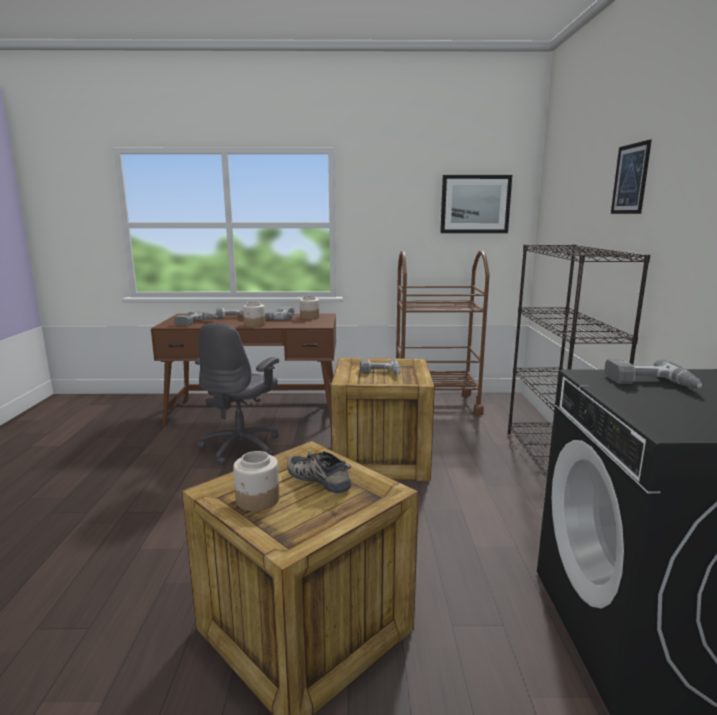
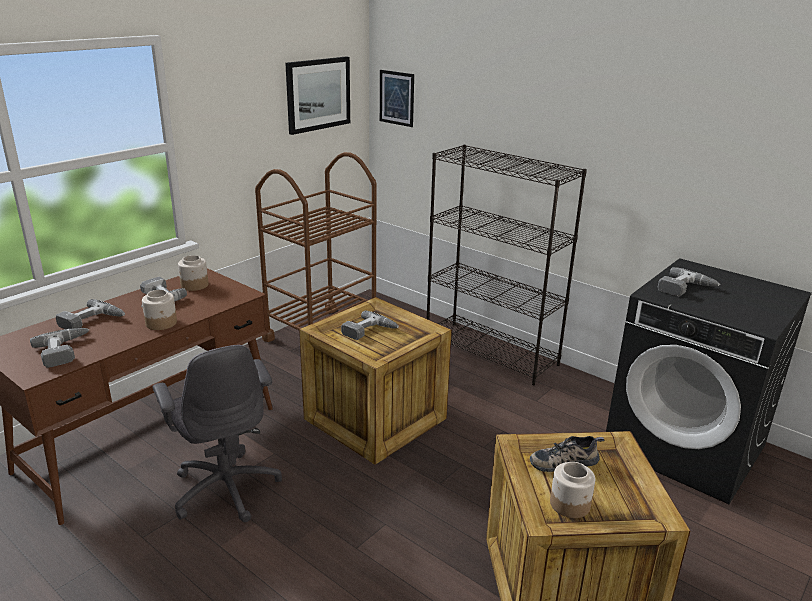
camera: 50 degrees left, 10 degrees up
(630, 179) = (544, 96): picture -> picture (396, 98)

